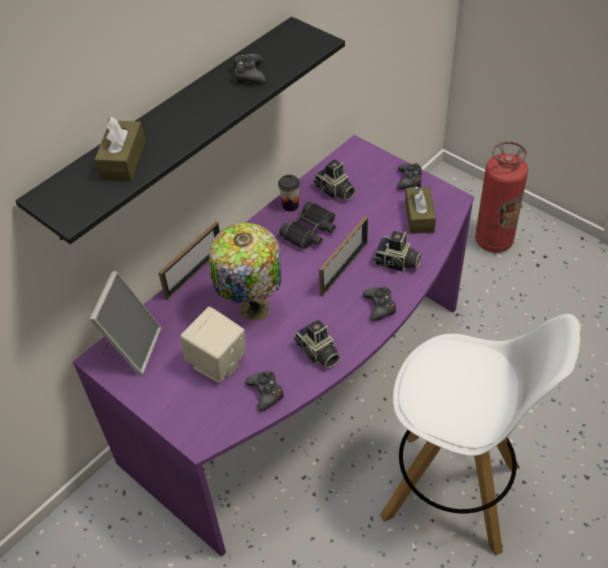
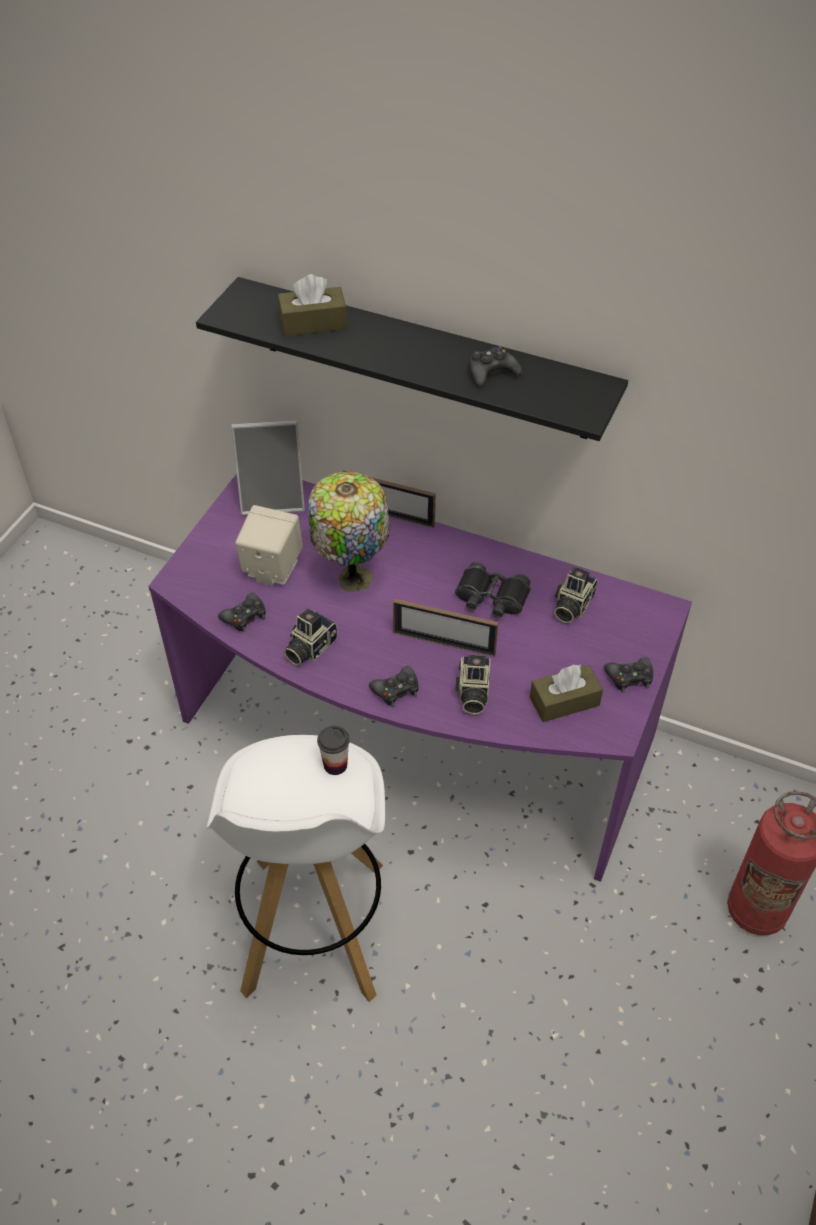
camera: 70 degrees right, 0 degrees up
(290, 206) = (527, 569): cup -> cup (335, 765)

